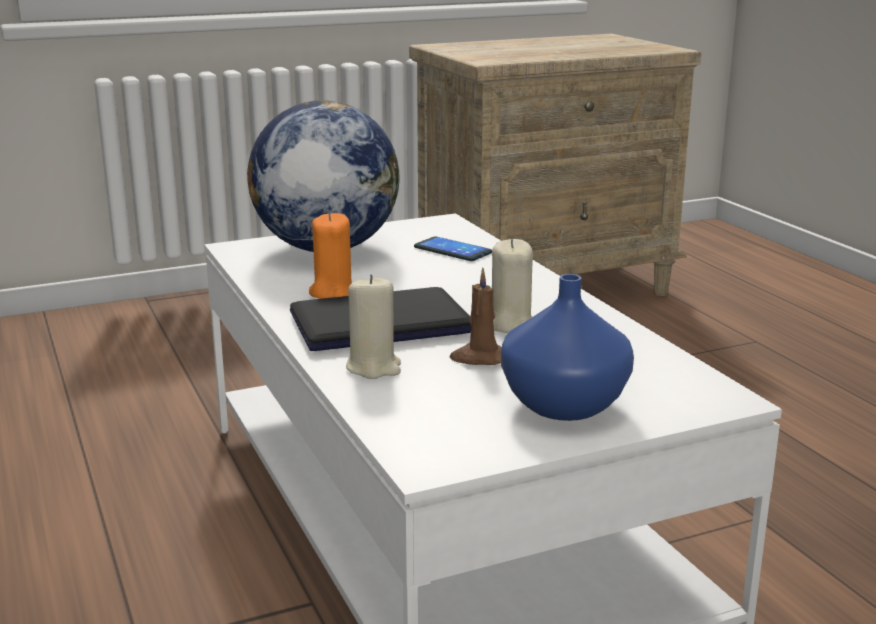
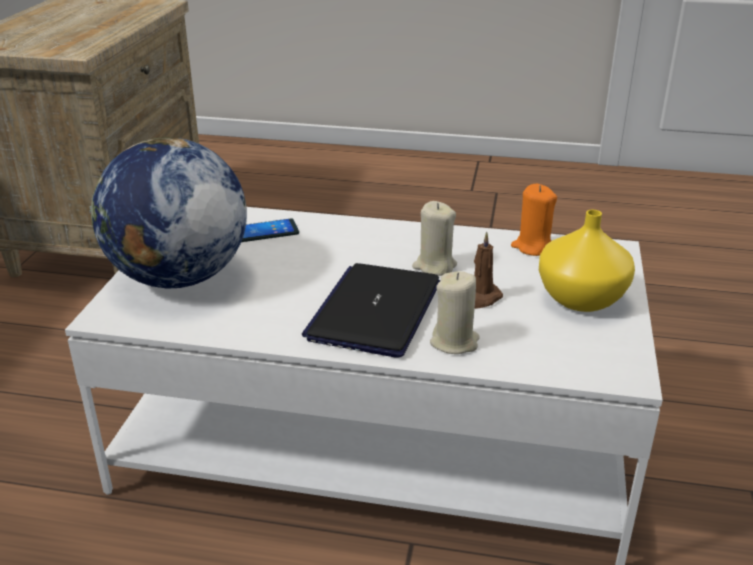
camera: 55 degrees left, 10 degrees up
(332, 292) = (283, 308): orange candle -> orange candle (532, 247)
(564, 406) = (583, 299): blue vase -> yellow vase

